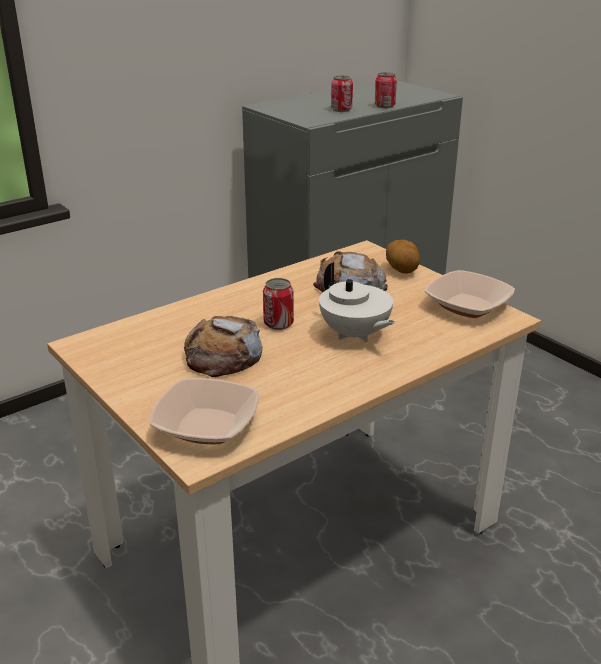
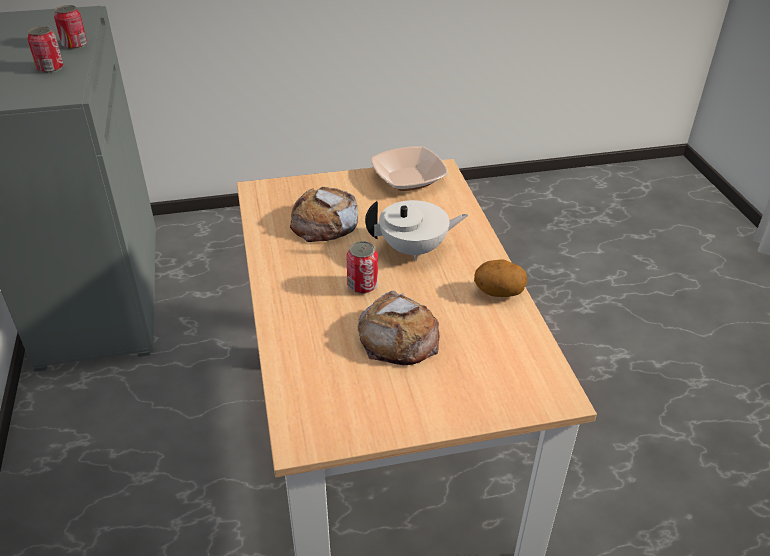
camera: 65 degrees left, 10 degrees up
(207, 426) = (514, 379): bowl -> none
(402, 270) = (318, 185): potato -> potato (498, 292)

